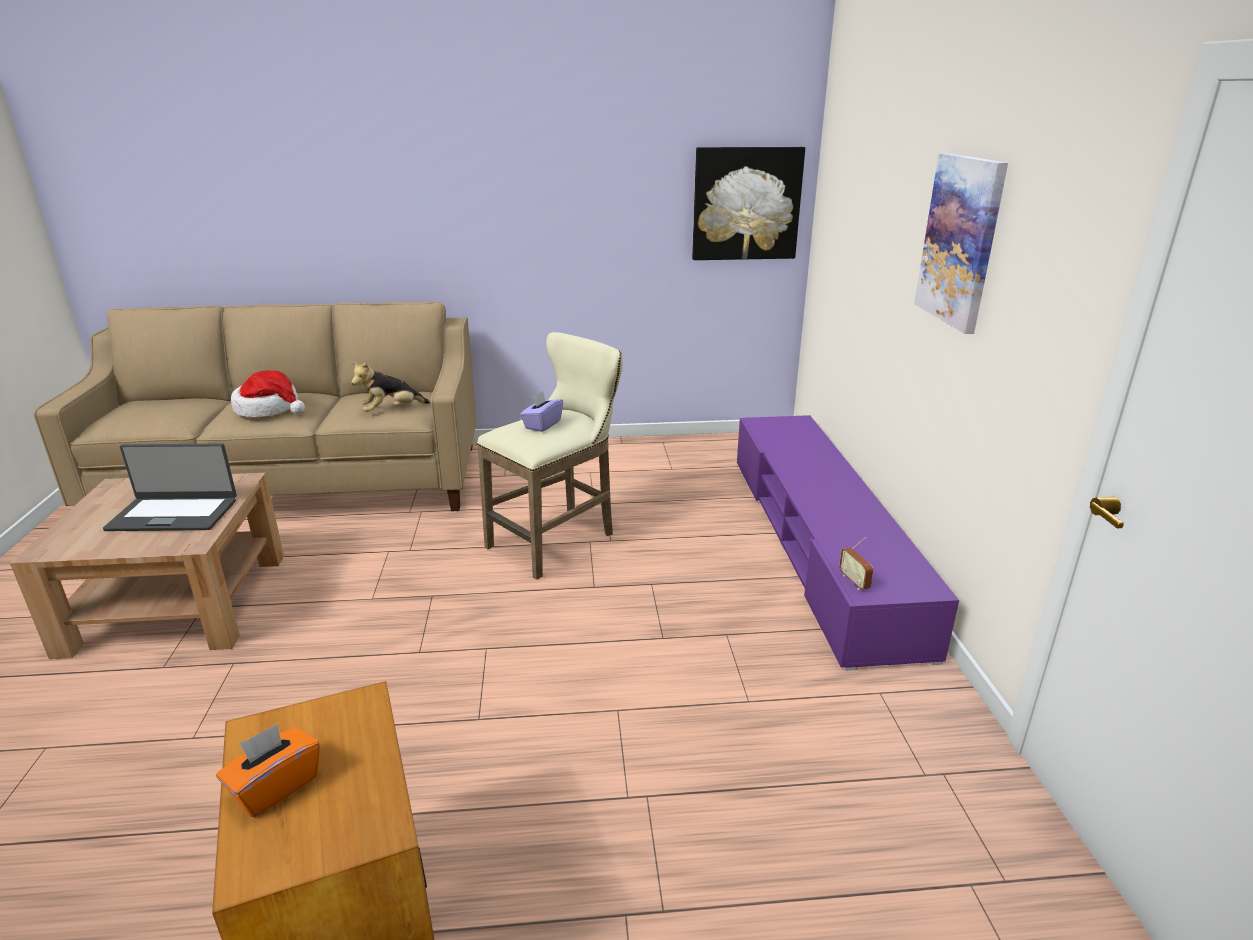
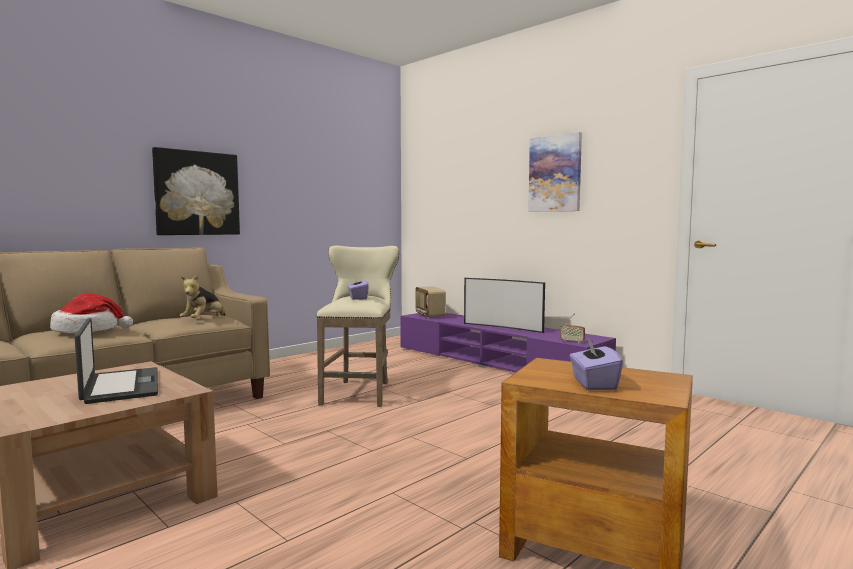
camera: 40 degrees left, 20 degrees down
(174, 514) = (120, 386): laptop -> laptop turned 75 degrees counterclockwise
(275, 786) = (593, 384): orange tissue box -> purple tissue box
(746, 204) = (370, 193): picture -> picture (197, 193)
(777, 430) = (429, 316): none -> radio
(827, 498) = (503, 327): none -> television

